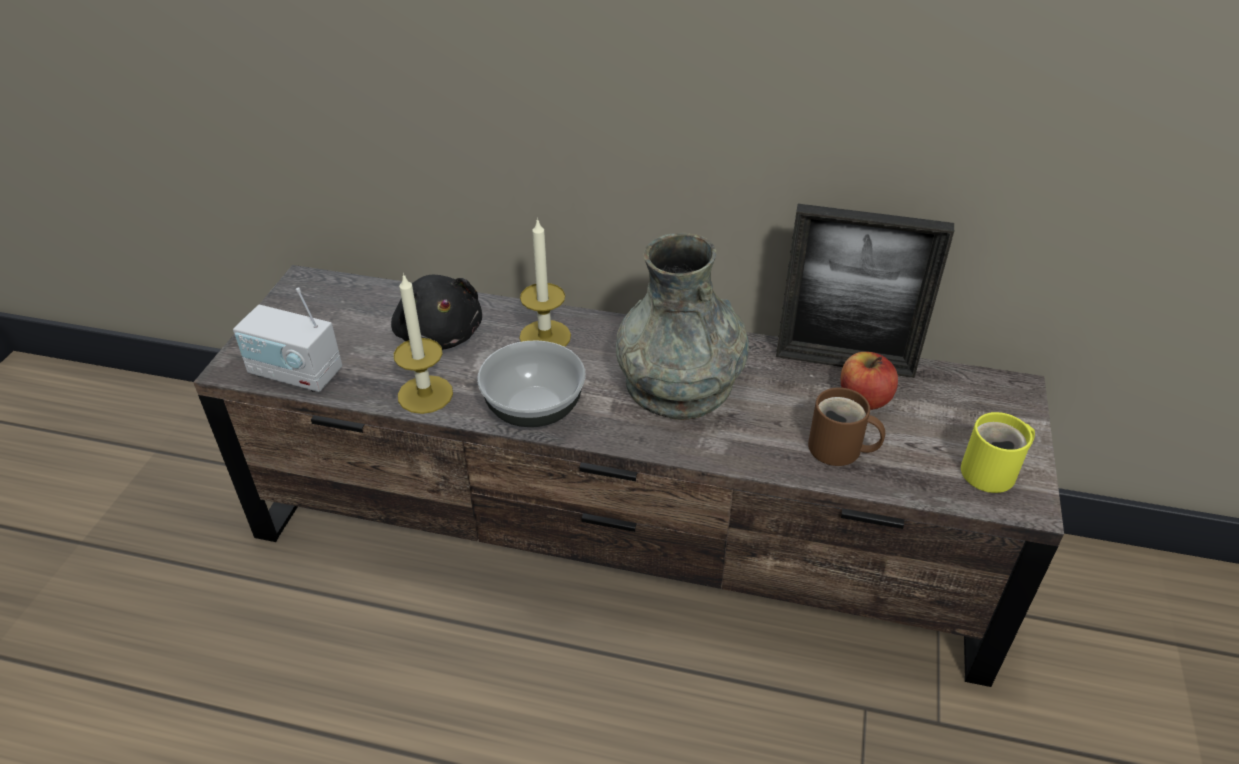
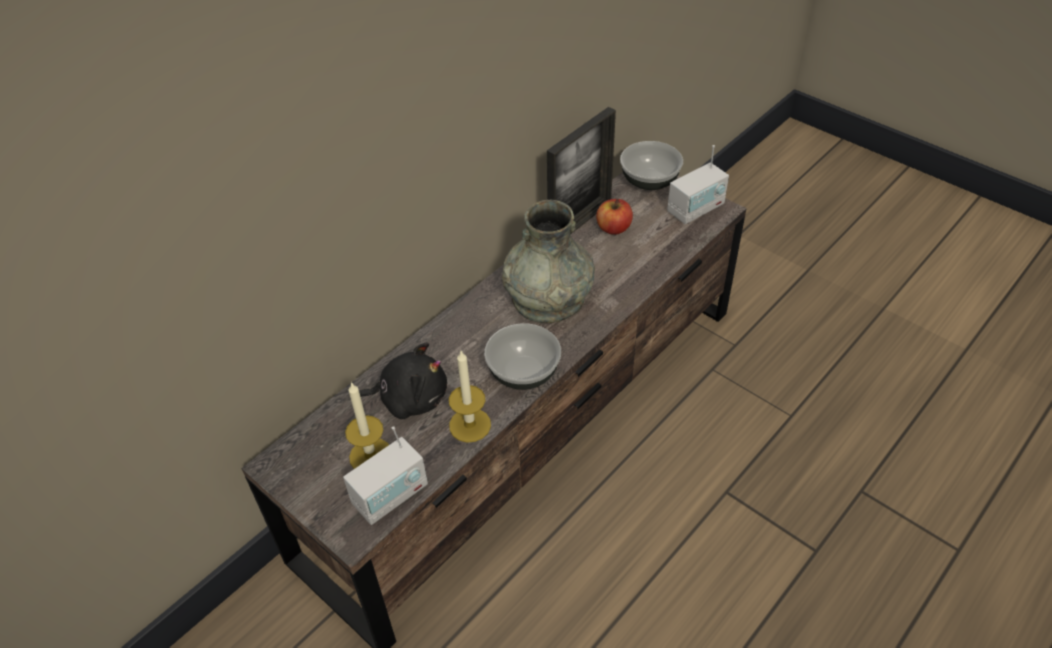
camera: 60 degrees left, 5 degrees up
(545, 336) = (456, 343): candle -> candle (371, 455)
(839, 450) = (646, 256): brown mug -> none
(993, 472) = (696, 209): yellow mug -> radio
(1000, 401) = (649, 181): none -> bowl

